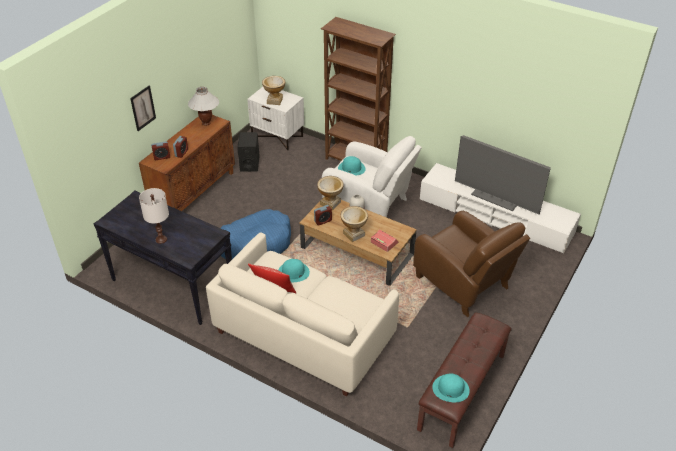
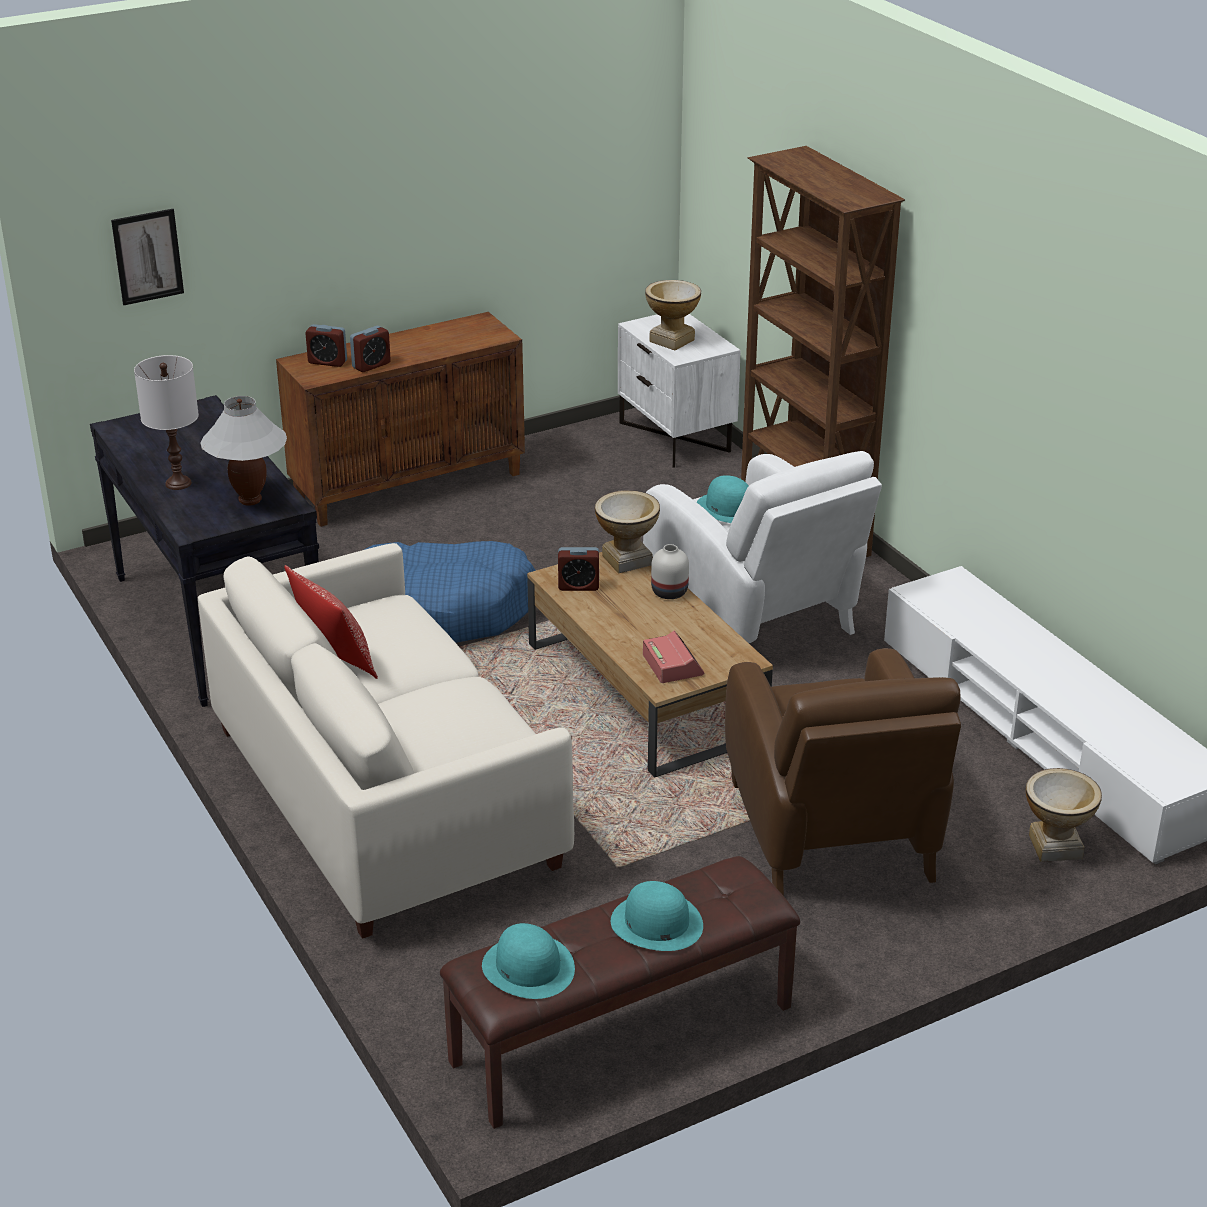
camera: 30 degrees right, 10 degrees down
(143, 108) = (310, 238): picture -> picture (147, 256)
(206, 123) = (471, 331): white table lamp -> white table lamp (250, 500)
(249, 163) = (569, 468): black speaker -> none
(293, 272) = (406, 641): turquoise hat -> turquoise hat (656, 923)
(353, 234) = (620, 630): vase -> vase (1055, 847)
(497, 197) = (1047, 673): television -> none

